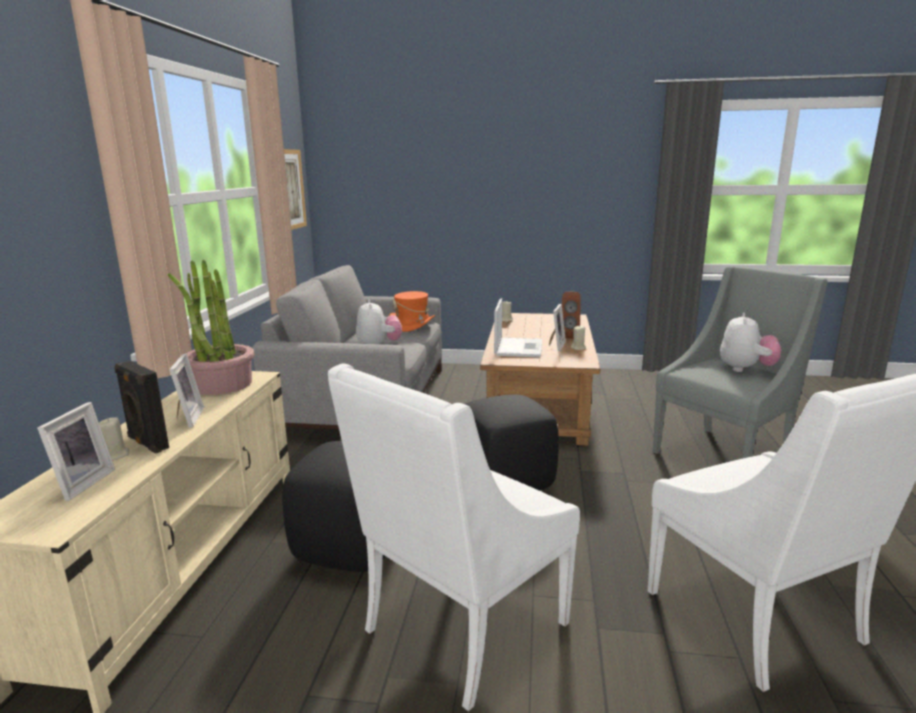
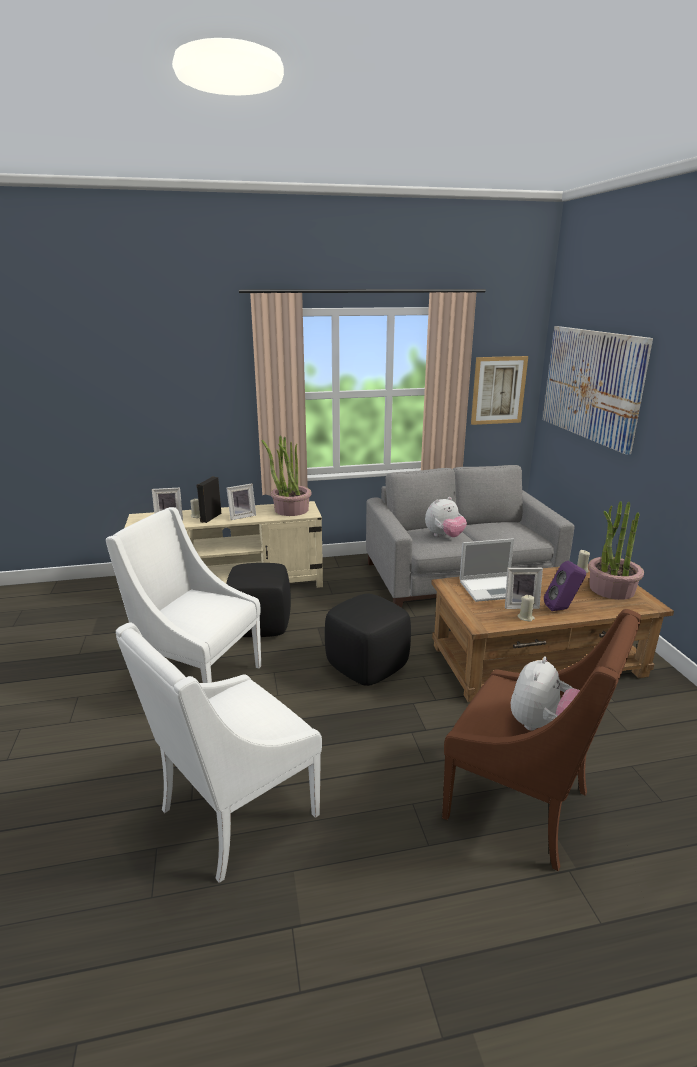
camera: 70 degrees right, 5 degrees up
(400, 166) = (591, 385): none -> picture
(412, 325) = (513, 535): orange hat -> none
(545, 319) = (611, 589): none -> potted plant
(569, 336) = (562, 609): brown speaker -> purple speaker
(724, 455) = (522, 805): grey armchair -> brown armchair
(745, 369) = (542, 725): plush toy -> plush toy turned 60 degrees counterclockwise

